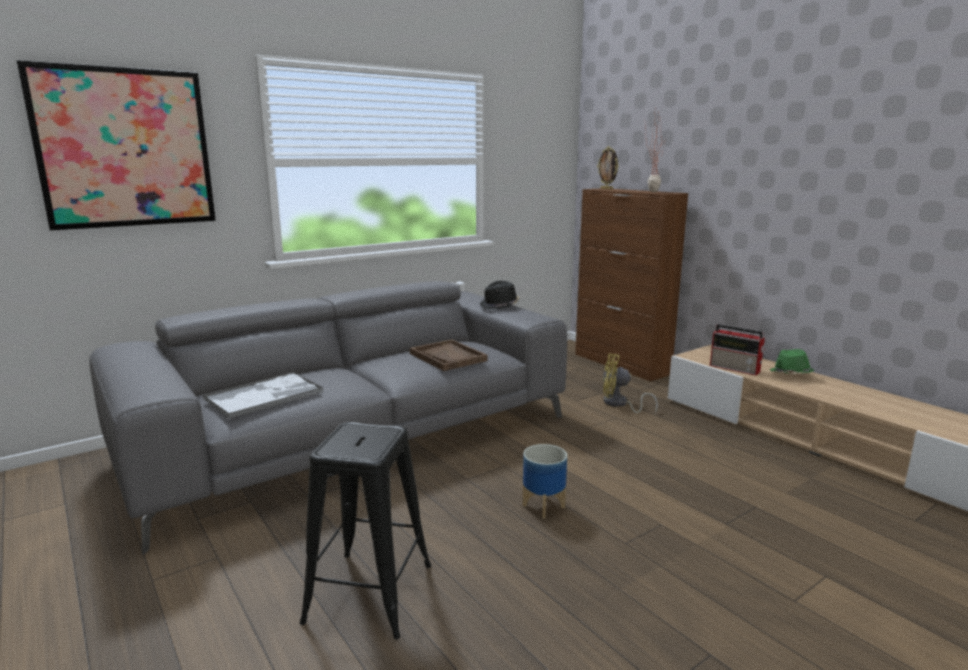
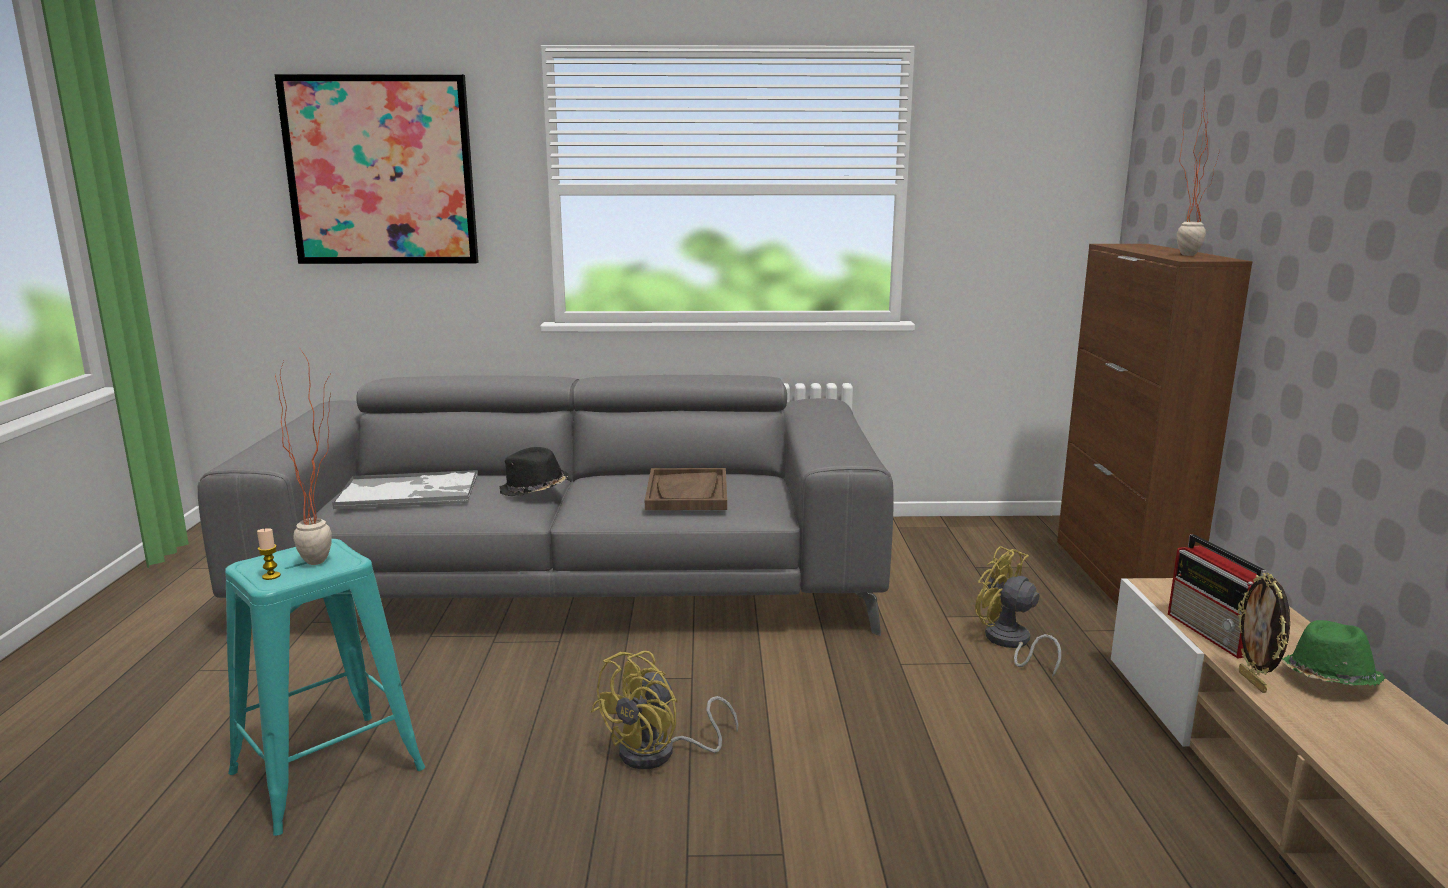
camera: 35 degrees right, 0 degrees up
(360, 451) = (271, 576): none -> candle
(369, 593) = (327, 771): black stool -> turquoise stool
(375, 433) = (328, 560): none -> potted plant
(500, 306) = (829, 429): black hat -> black hat (533, 490)
(544, 506) = (659, 753): planter -> yellow fan
(607, 189) = (1132, 245): picture frame -> picture frame (1253, 682)

